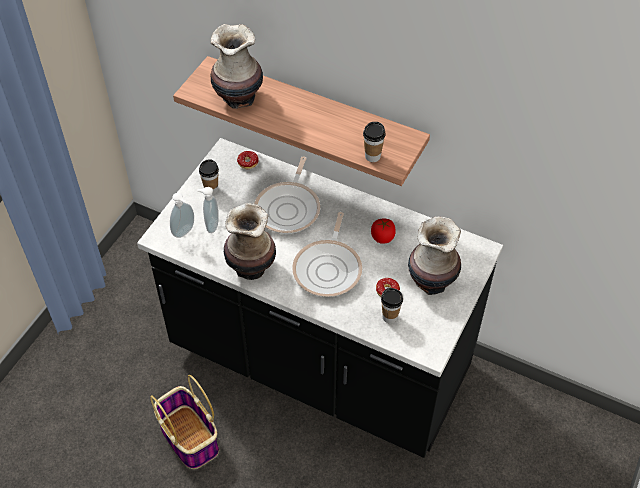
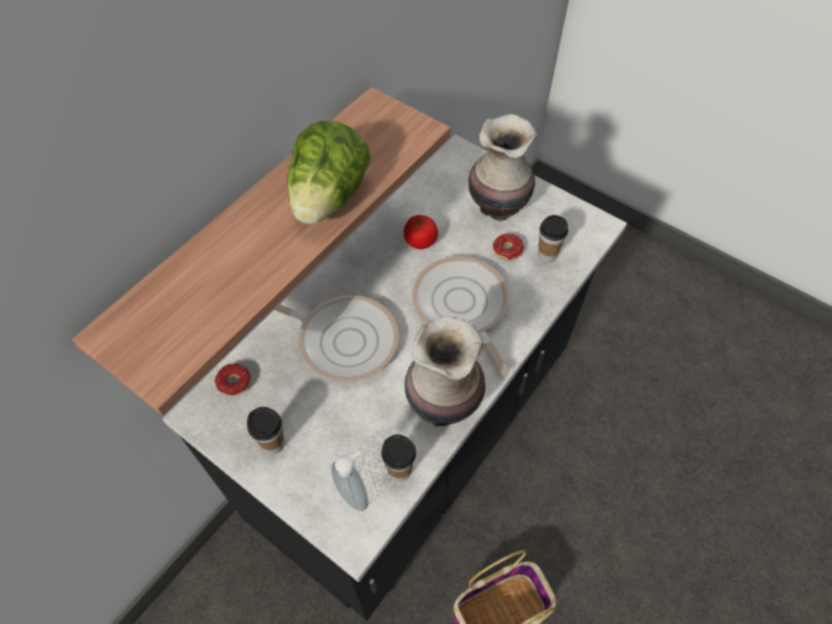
camera: 80 degrees left, 5 degrees up
(211, 225) = (349, 451): soap dispenser -> none
(238, 98) = (211, 299): vase -> none
(321, 131) = (329, 198): none -> lettuce
(329, 268) = (461, 307): frying pan -> frying pan turned 135 degrees counterclockwise
(372, 156) = (399, 148): cup -> cup (399, 470)

